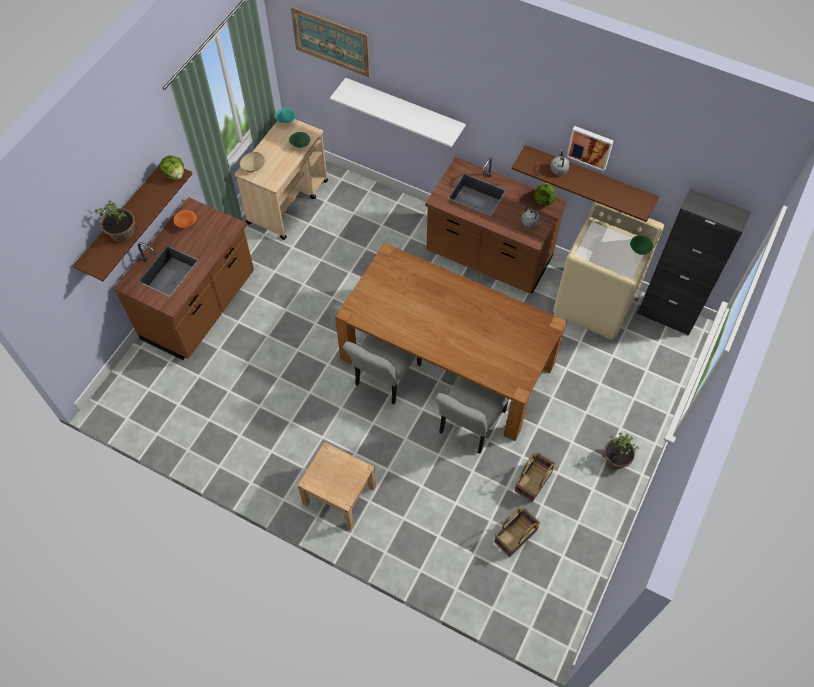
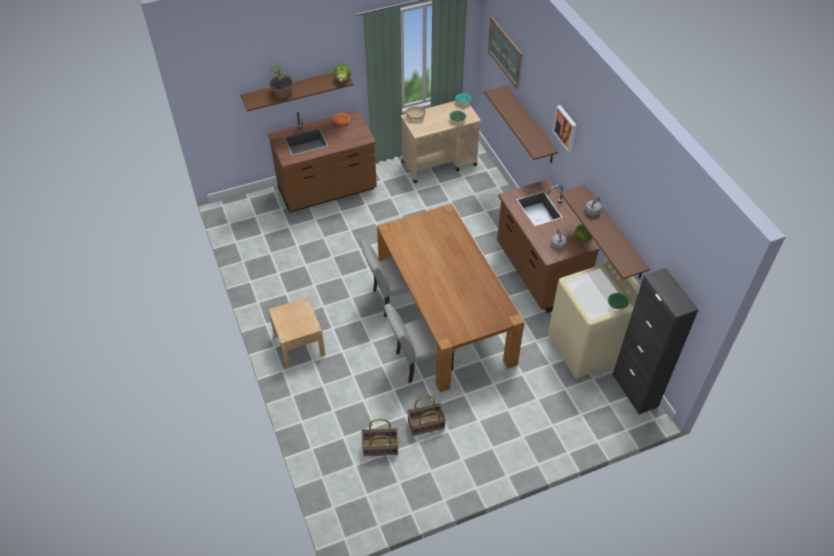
camera: 40 degrees right, 10 degrees down
(404, 109) = (530, 125): white shelf -> brown shelf
(590, 147) = (618, 202): picture -> picture (566, 127)
(616, 459) = (498, 453): potted plant -> none

